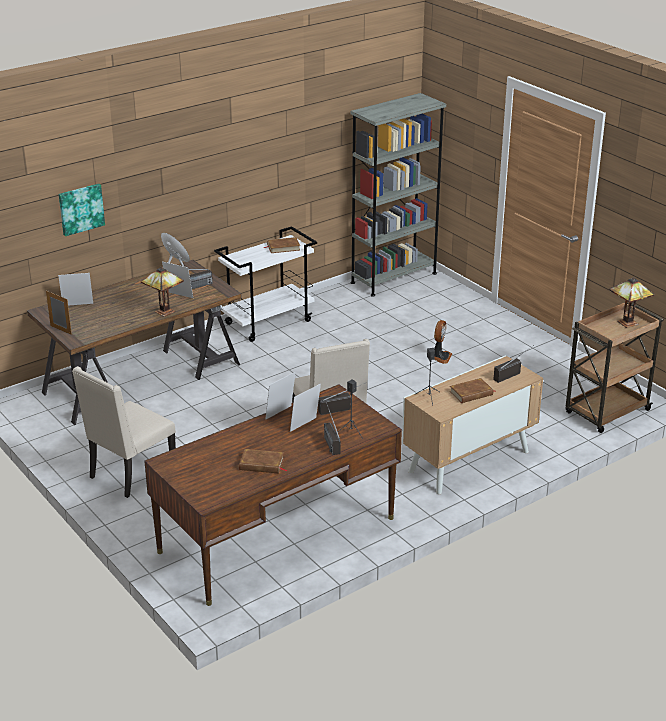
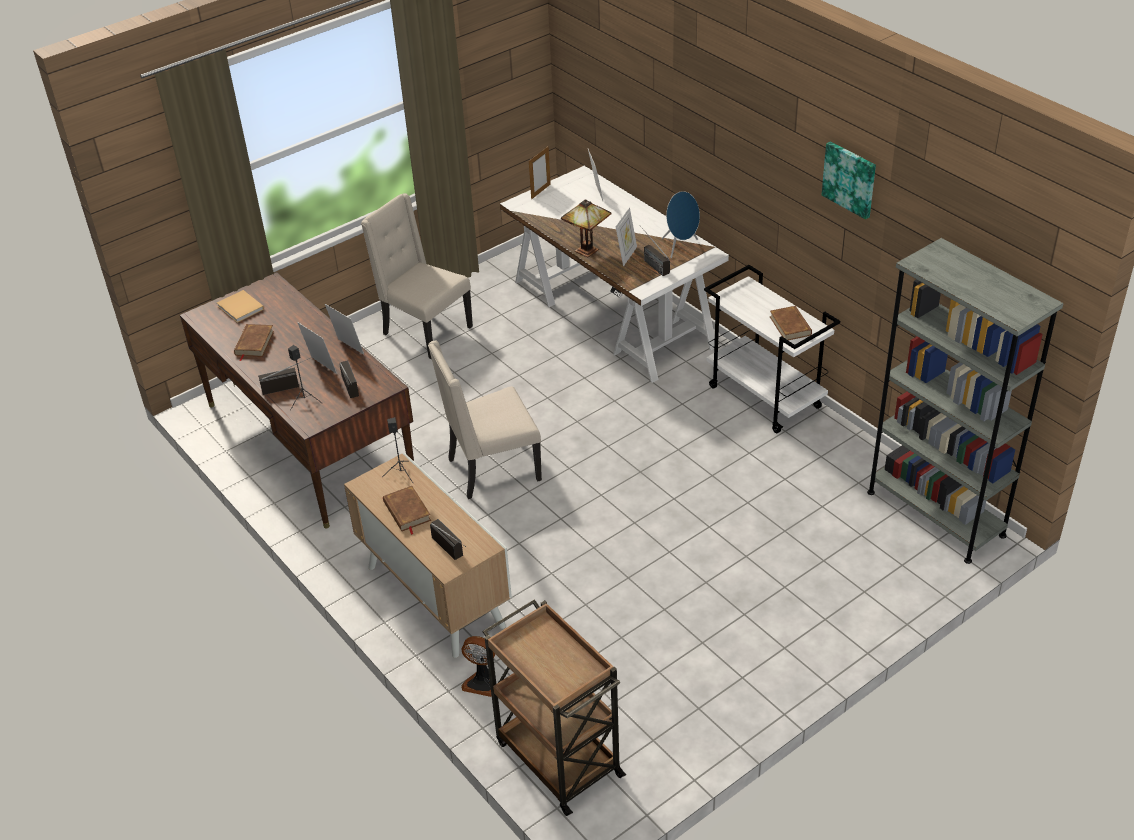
camera: 90 degrees right, 10 degrees up
(81, 209) = (636, 104): picture -> picture (850, 179)
(142, 378) = (613, 313): brown desk -> white desk
(201, 476) = (241, 308): none -> beige book
(440, 357) = (698, 568): fan -> fan (482, 682)
(627, 324) = (558, 672): table lamp -> none

